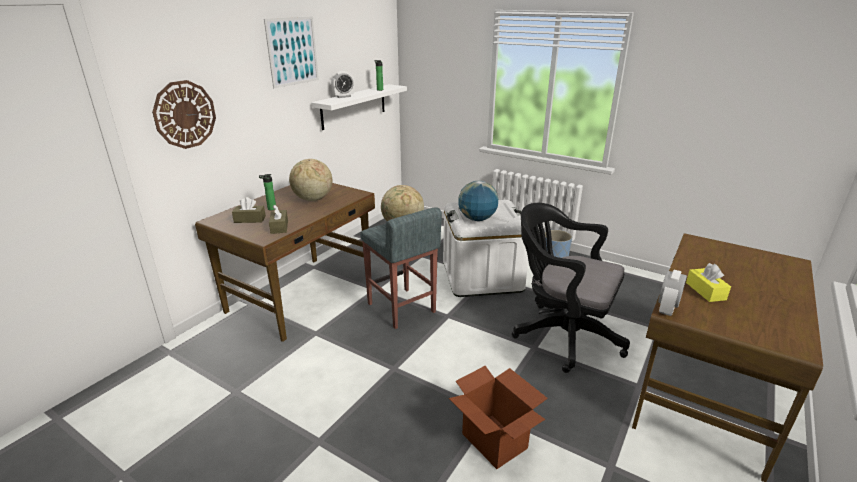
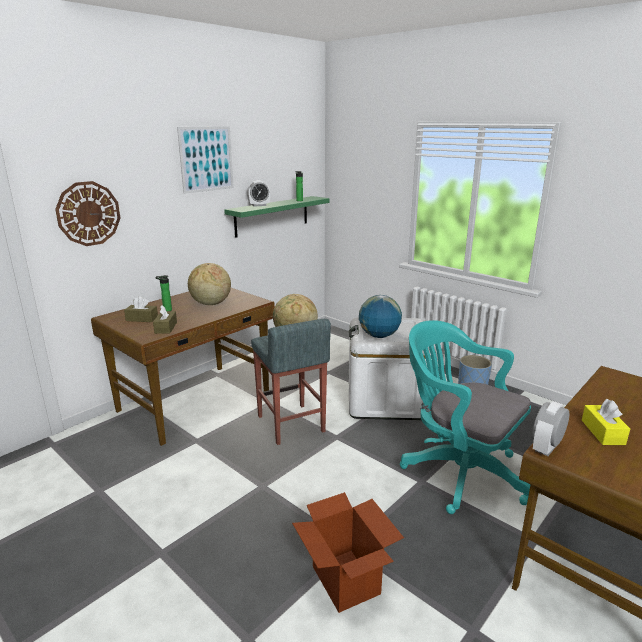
camera: 10 degrees right, 5 degrees down
(354, 106) = (272, 216): white shelf -> green shelf
(561, 334) = (457, 471): black office chair -> turquoise office chair

